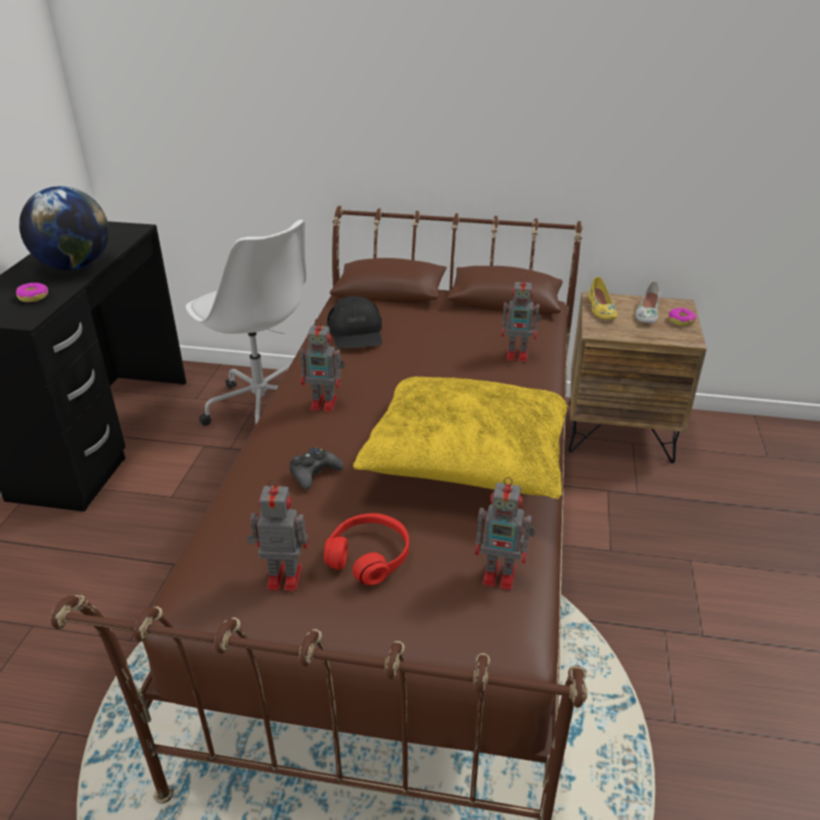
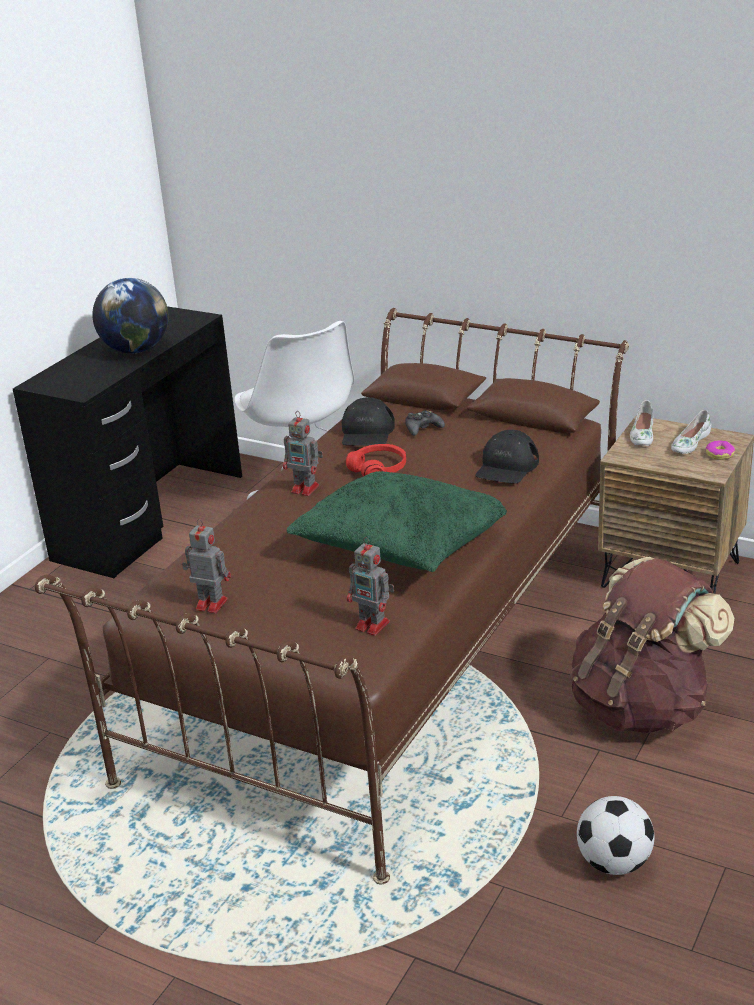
camera: 20 degrees right, 5 degrees down
(33, 297) = (94, 374): donut -> none
(314, 473) = (269, 539): black game controller -> black game controller (423, 428)
(369, 556) = (280, 599): red headphones -> red headphones (378, 469)
(468, 459) = (401, 545): yellow pillow -> green pillow
(518, 355) = (506, 467): toy robot -> black cap
(600, 309) = (642, 434): yellow shoe -> white shoe
(674, 573) = (642, 707): none -> brown backpack
(758, 772) = (613, 863): none -> football

